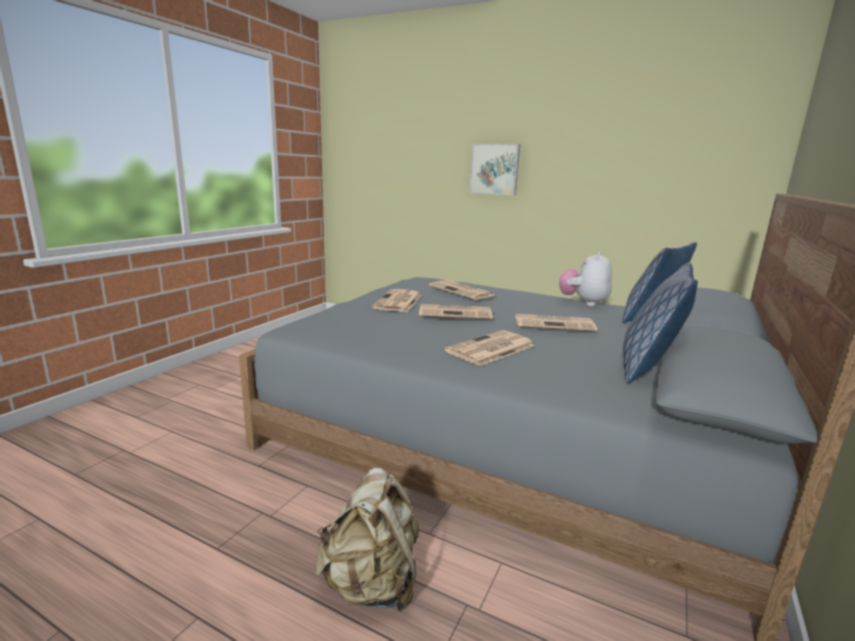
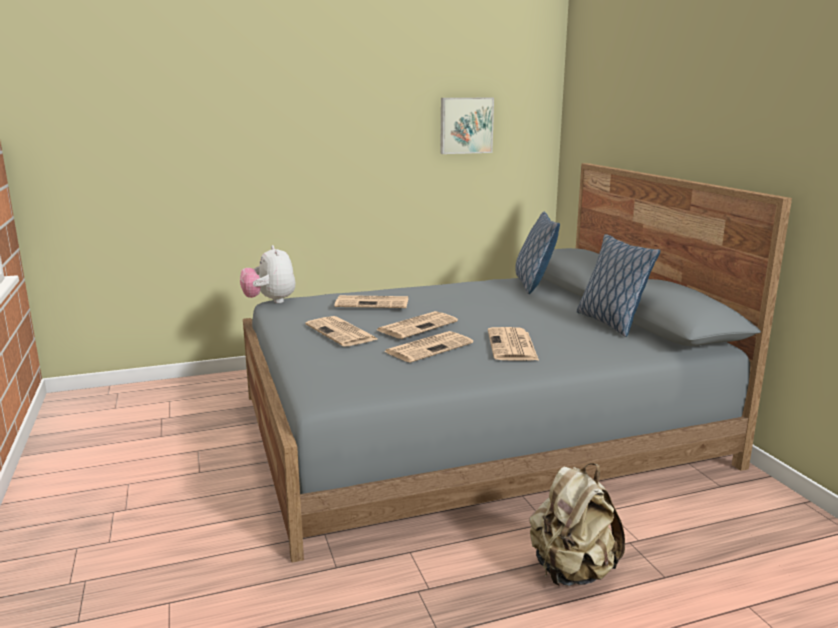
camera: 45 degrees left, 0 degrees up
(495, 169) = (300, 153): picture -> picture (465, 125)
(555, 324) = (500, 310): newspaper -> newspaper (429, 347)
(583, 302) = (467, 285): plush toy -> plush toy (270, 301)

